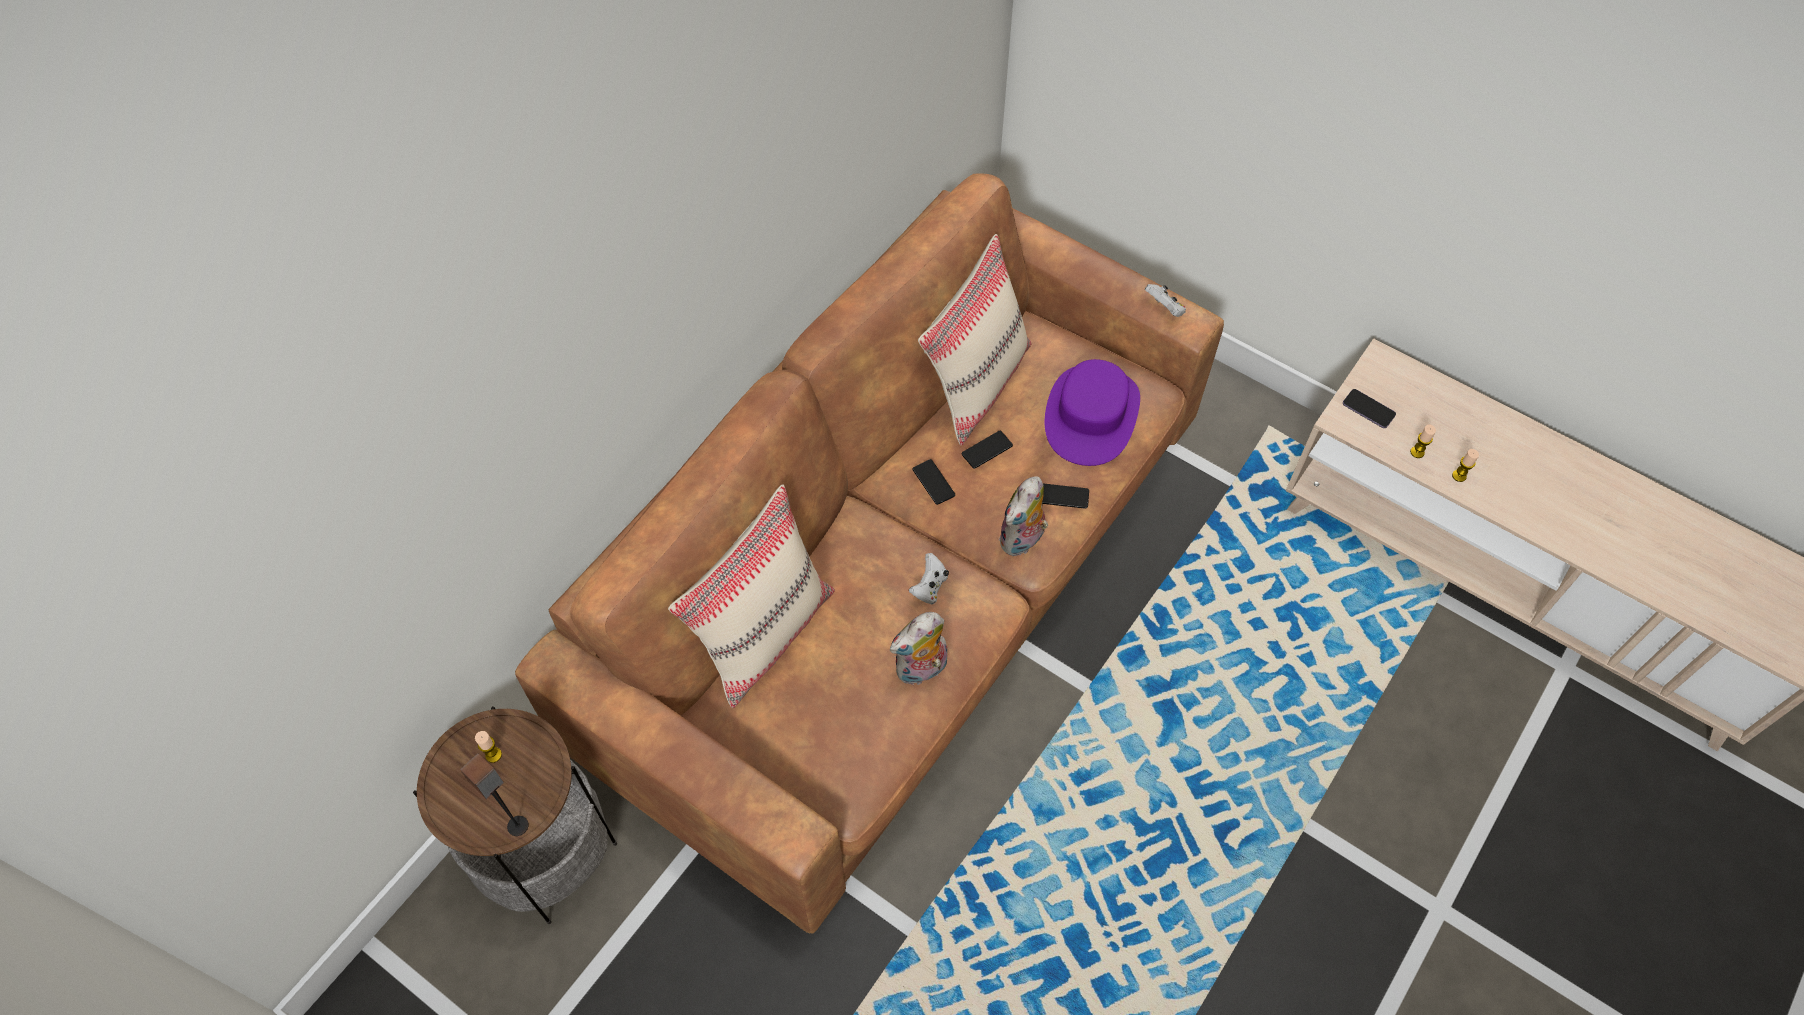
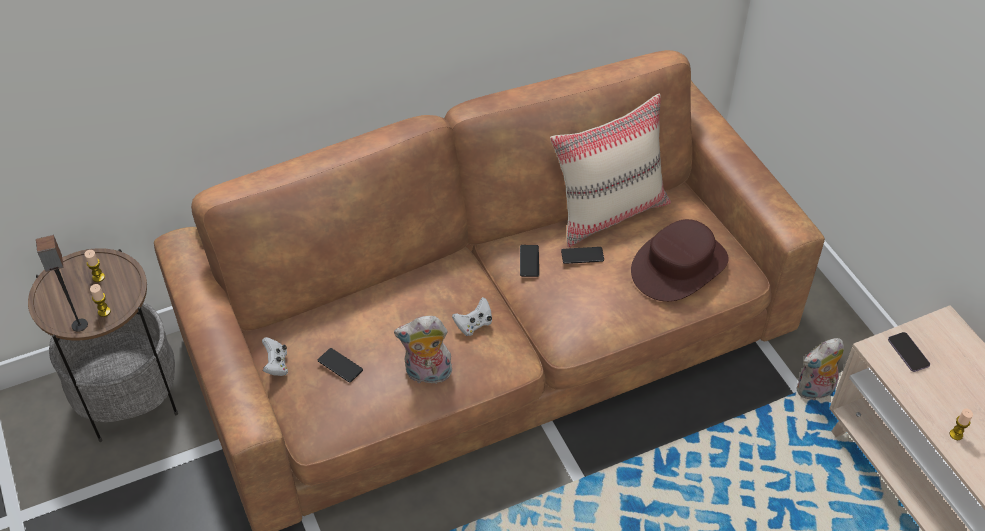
camera: 30 degrees right, 10 degrees down
(764, 633) = (341, 303): beige pillow -> none
(1022, 540) = (566, 327): plush toy -> plush toy (815, 391)
(1063, 496) = (617, 310): phone -> phone (340, 365)
(1091, 415) = (679, 266): purple hat -> brown hat
(1165, 309) = (778, 209): white game controller -> white game controller (276, 365)
(1417, 452) = (930, 401): candle -> candle (104, 311)

